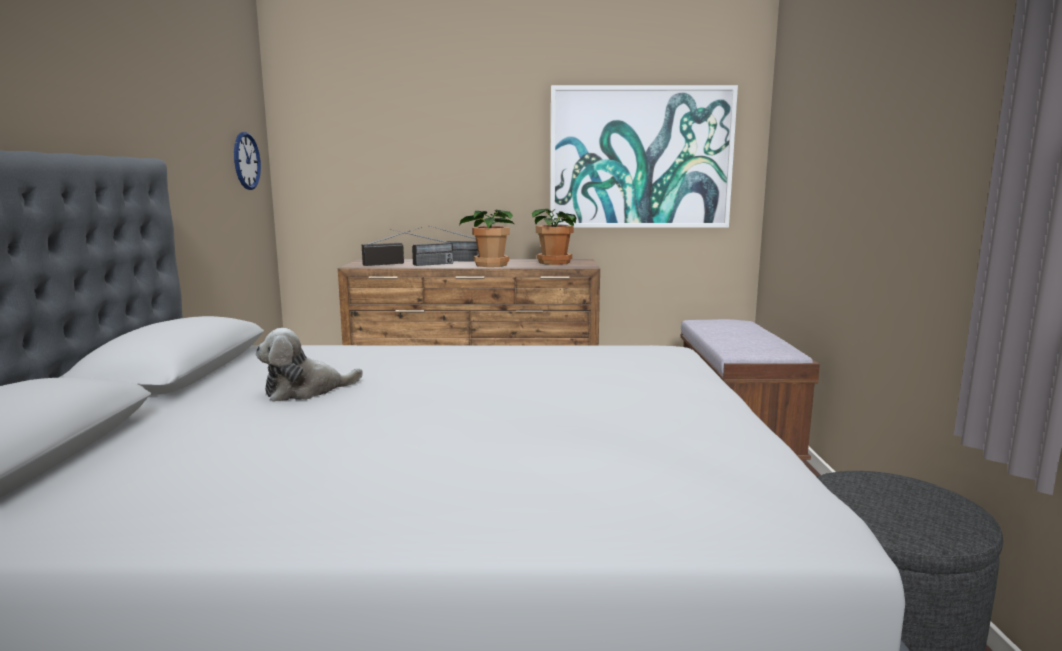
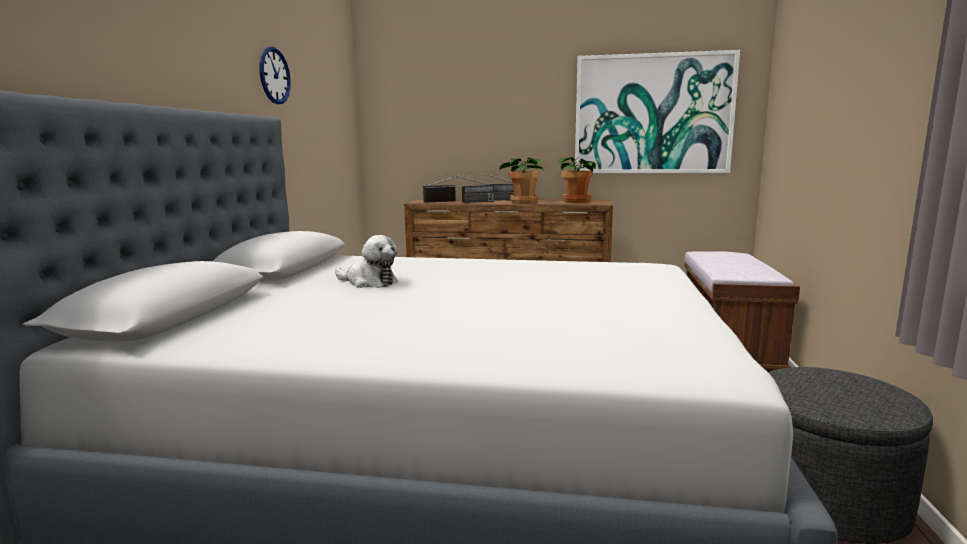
camera: 10 degrees right, 0 degrees up
(246, 161) = (339, 121): wall clock -> wall clock (274, 75)
(306, 391) = (369, 282): plush toy -> plush toy turned 135 degrees counterclockwise

